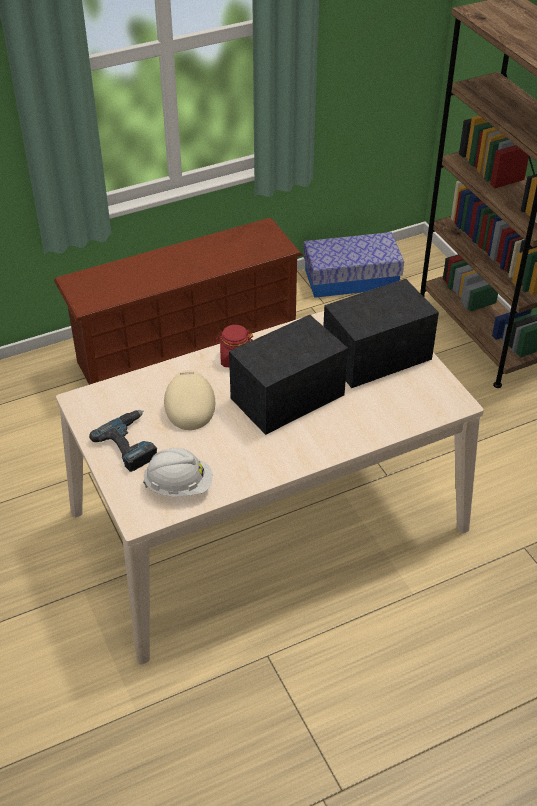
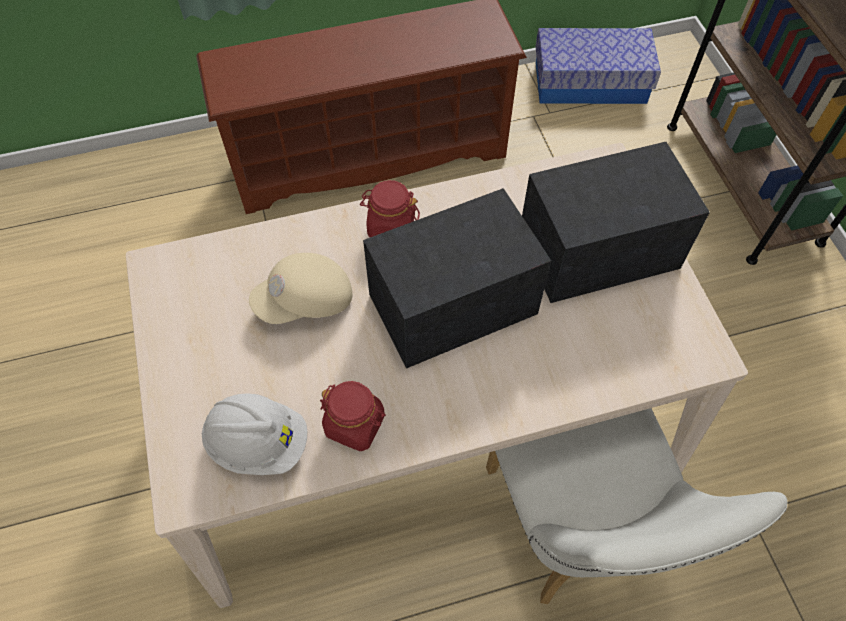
camera: 10 degrees right, 15 degrees up
(131, 444) = (208, 354): power drill -> none
(189, 407) = (306, 302): beige cap -> beige cap turned 120 degrees counterclockwise
(239, 468) = (355, 424): none -> red jar
(400, 575) = (577, 529): none -> white chair

